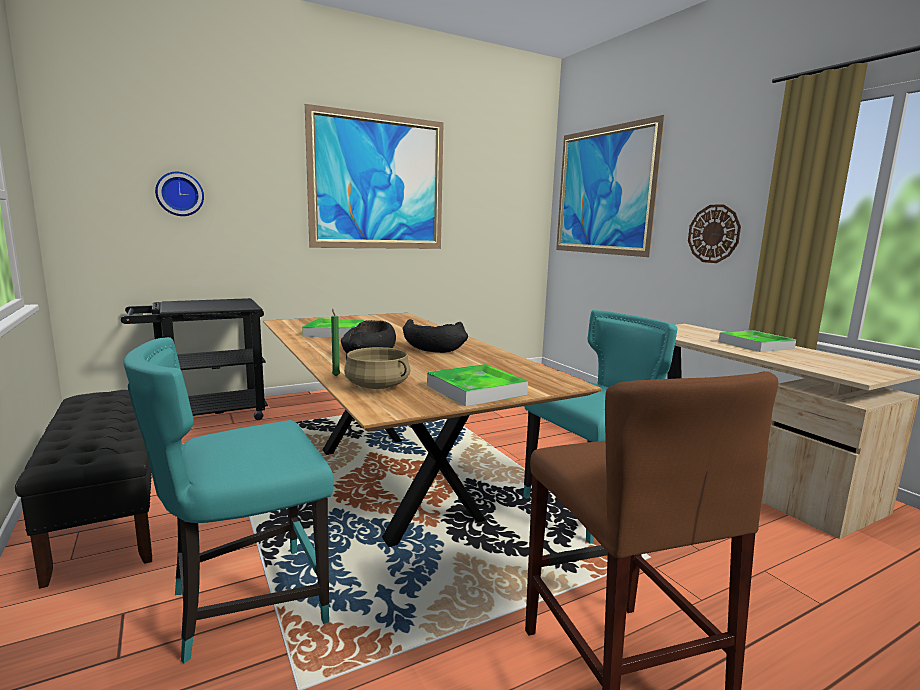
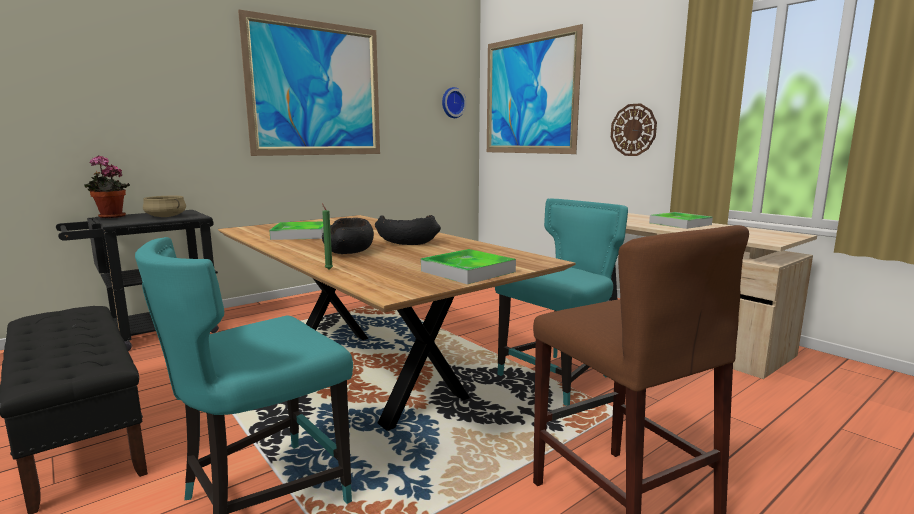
camera: 10 degrees left, 0 degrees up
(172, 302) = (110, 217): none -> potted plant
(180, 194) = (110, 102): wall clock -> wall clock (452, 103)
(377, 386) = (374, 275): beige cooking pot -> beige cooking pot (165, 216)

